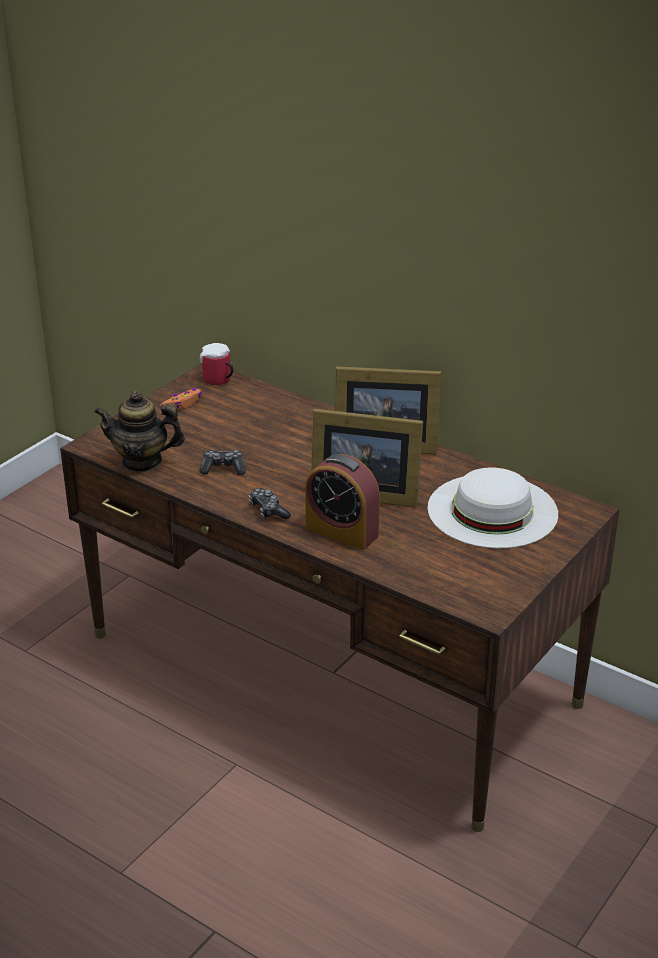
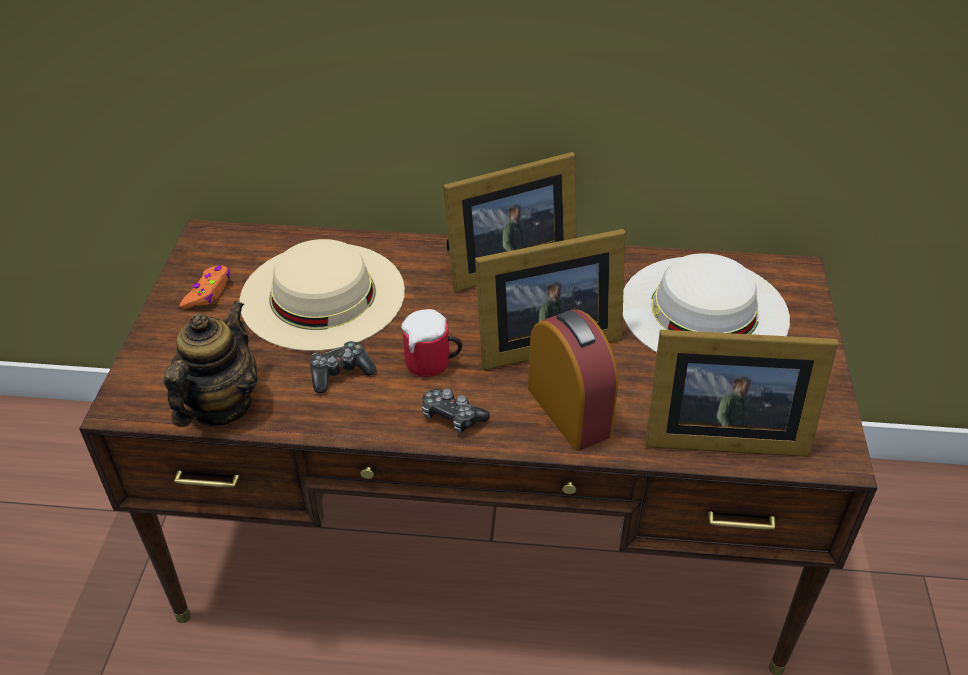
camera: 30 degrees left, 10 degrees up
(142, 462) = (220, 405): teapot -> teapot turned 135 degrees clockwise
(219, 381) = (230, 243): mug -> mug (433, 365)
(250, 425) = (322, 295): none -> beige hat
(342, 532) = (568, 411): alarm clock -> alarm clock turned 120 degrees counterclockwise
(425, 574) = (719, 434): none -> picture frame

